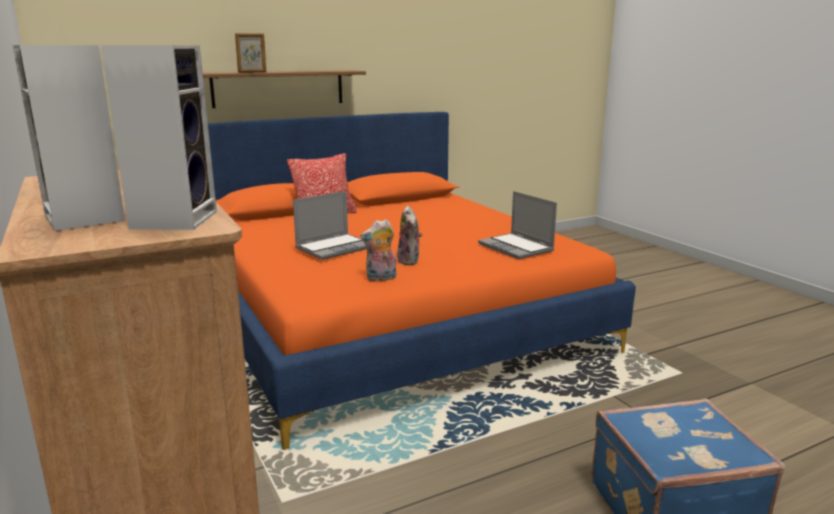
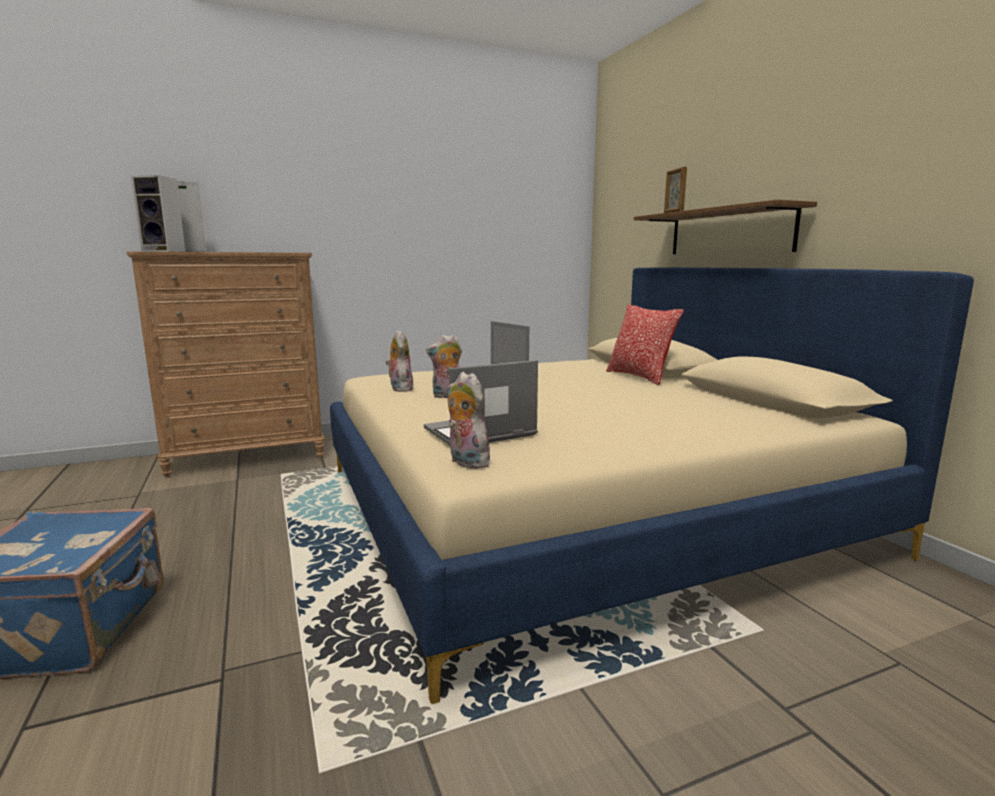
camera: 95 degrees right, 5 degrees down
(388, 319) = (578, 509): orange bed -> beige bed
(569, 250) = (465, 462): none -> plush toy

